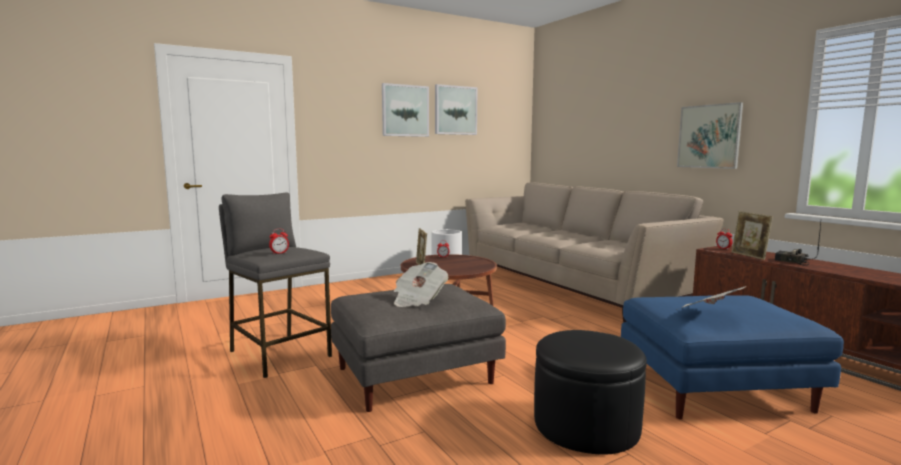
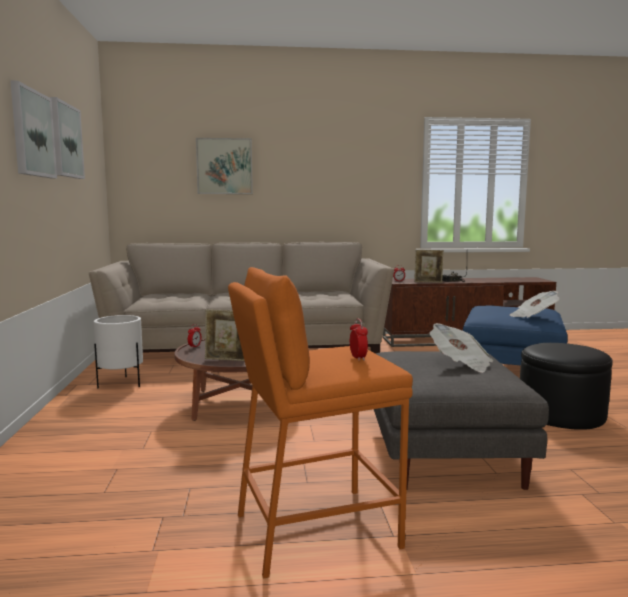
camera: 65 degrees left, 0 degrees up
(279, 353) = (315, 529): grey stool -> orange stool
(709, 136) = (350, 191): picture -> picture (224, 166)

